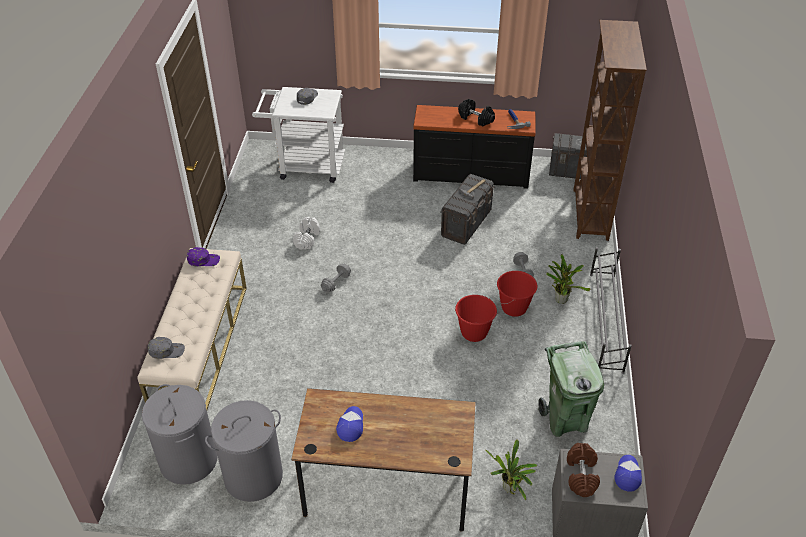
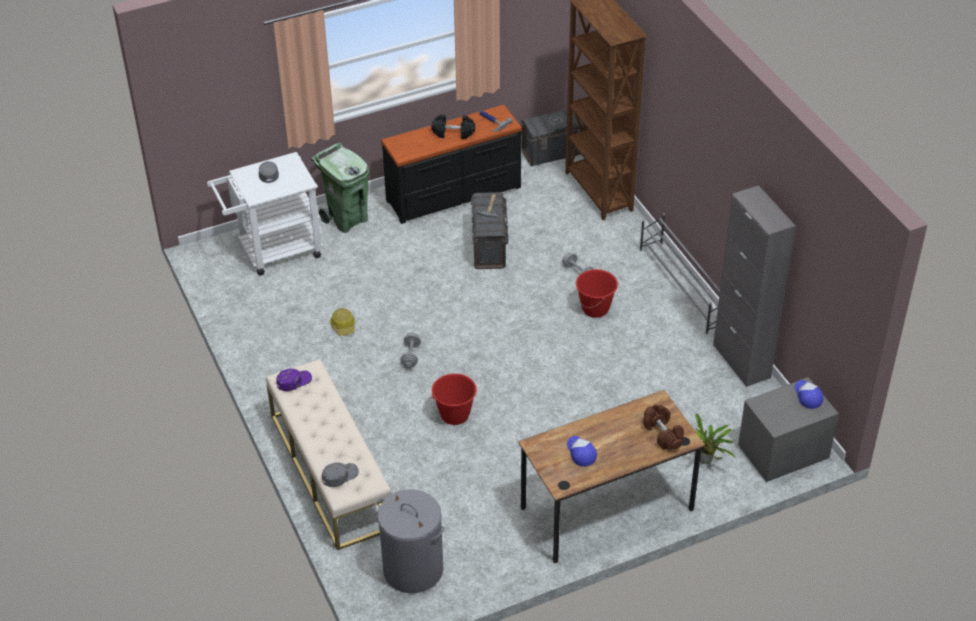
camera: 30 degrees left, 0 degrees up
(253, 476) = (484, 554): grey laundry basket -> none
(307, 239) = (343, 326): white dumbbell -> hard hat
(474, 333) = (577, 346): red bucket -> red bucket (455, 415)
(561, 298) = (630, 283): potted plant -> none
(565, 420) = (710, 386): green trash can -> green trash can (347, 219)
(581, 475) = (775, 412): brown dumbbell -> brown dumbbell (663, 434)
(612, 410) = (741, 361): none -> grey cabinet

